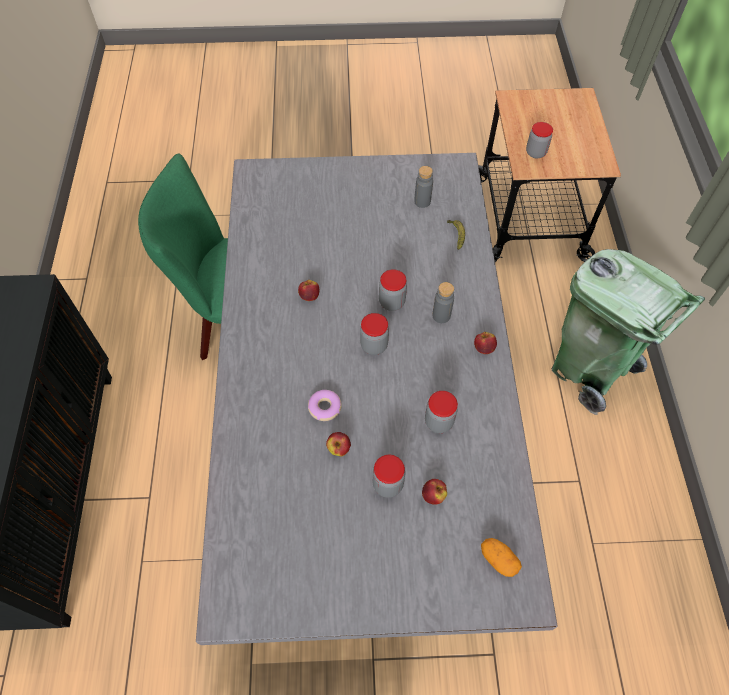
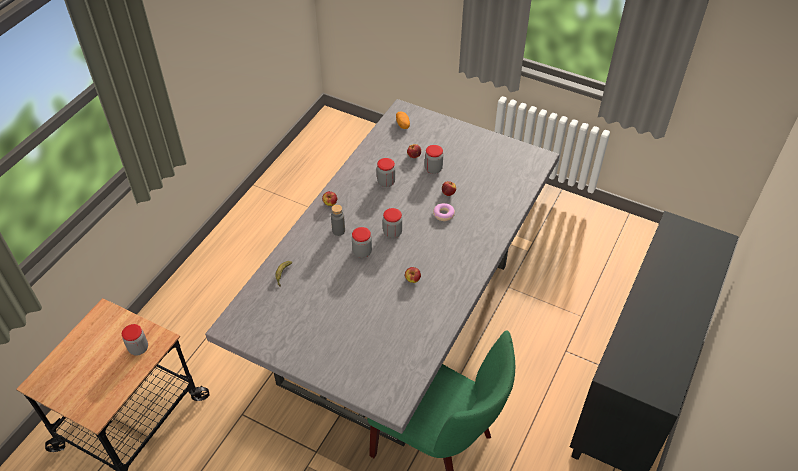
camera: 150 degrees left, 10 degrees down
(422, 201) = (283, 311): grey bottle -> none
(589, 370) = (217, 286): green trash can -> none

